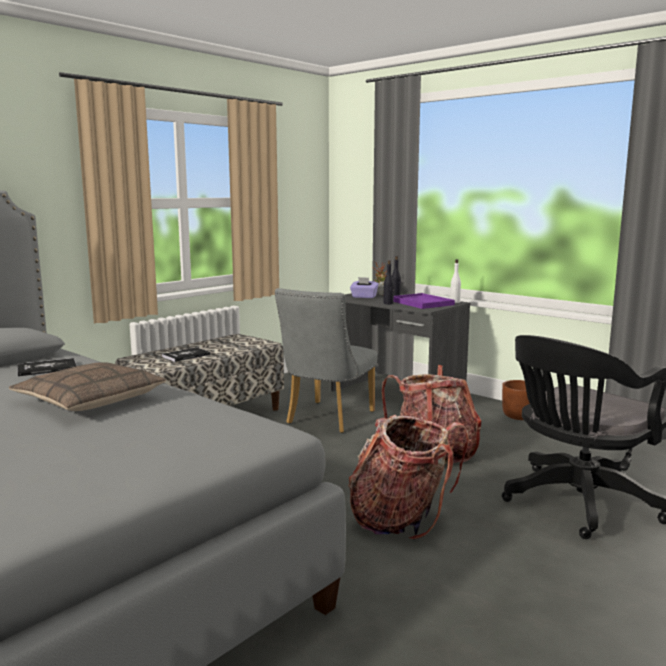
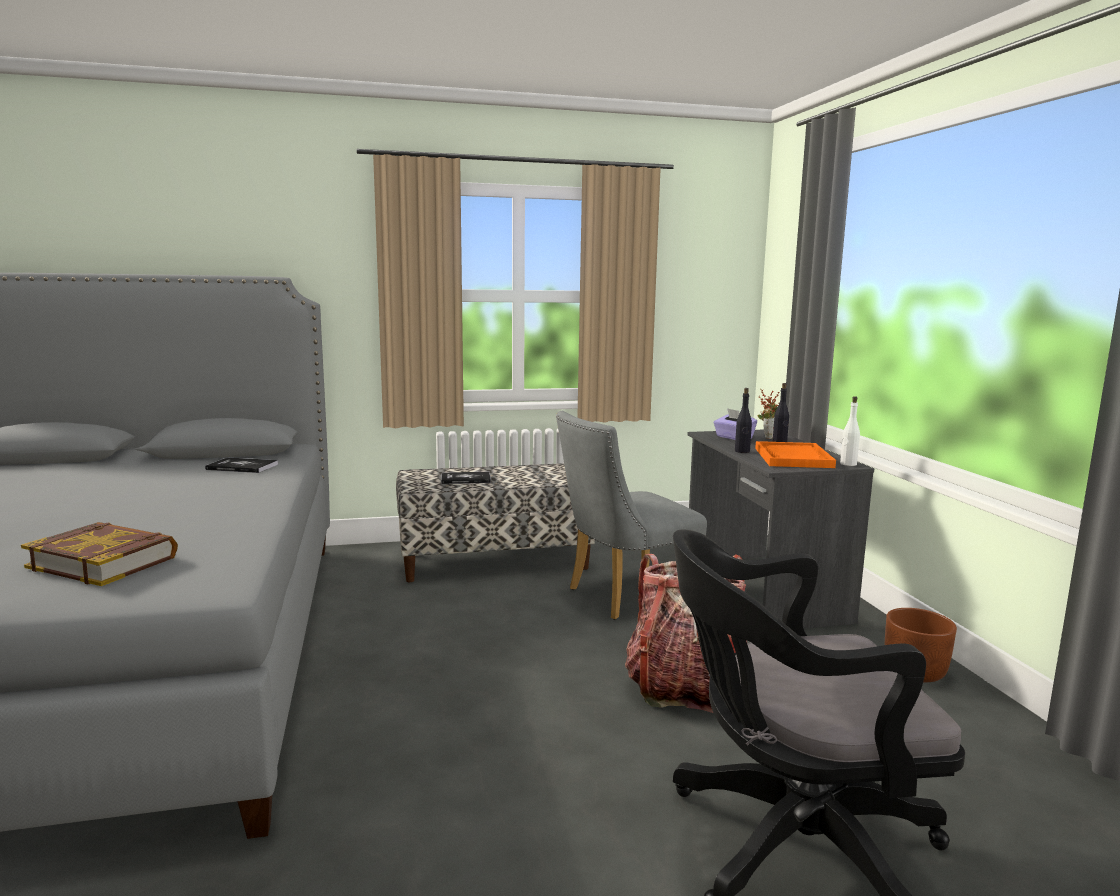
camera: 35 degrees right, 0 degrees up
(89, 400) = (186, 506): pillow -> none
(147, 442) = (103, 562): none -> book
(402, 519) = (507, 760): backpack -> none
(422, 303) = (793, 458): purple tray -> orange tray

